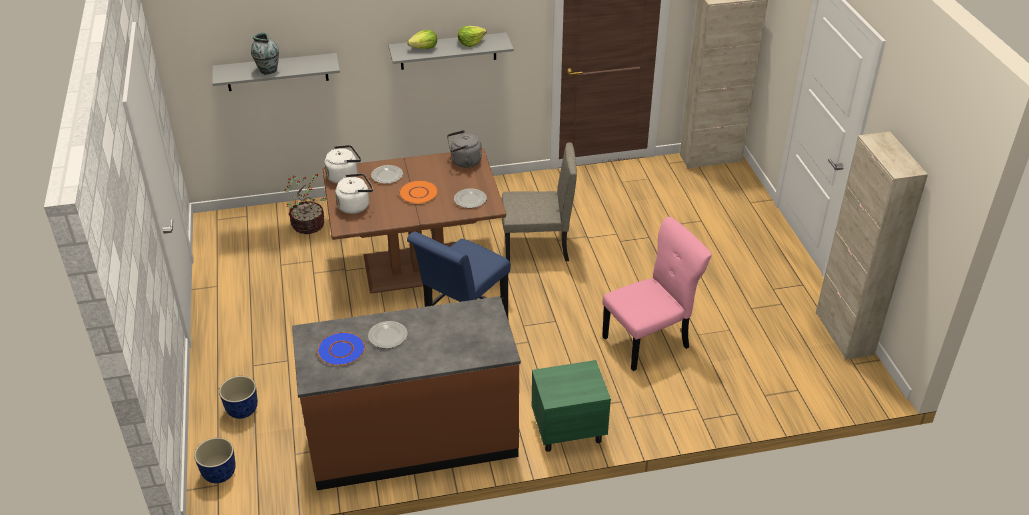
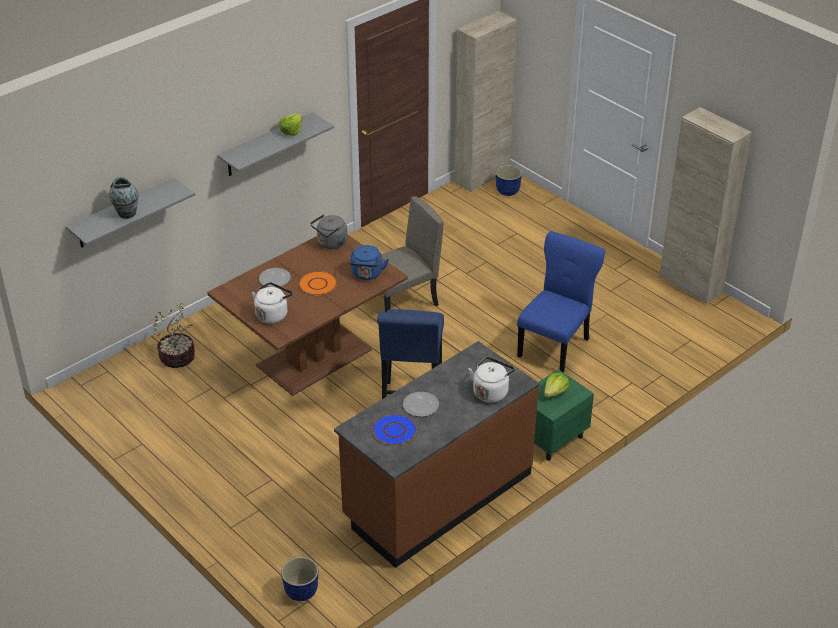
camera: 30 degrees left, 0 degrees up
(242, 411) = (271, 536): planter -> planter (507, 192)
(344, 176) = (236, 292): white kettle -> white kettle (491, 391)
(424, 48) = (254, 148): lettuce -> lettuce (555, 392)
(469, 199) = (367, 274): plate -> blue kettle
(649, 341) = (555, 346): pink chair -> blue chair

